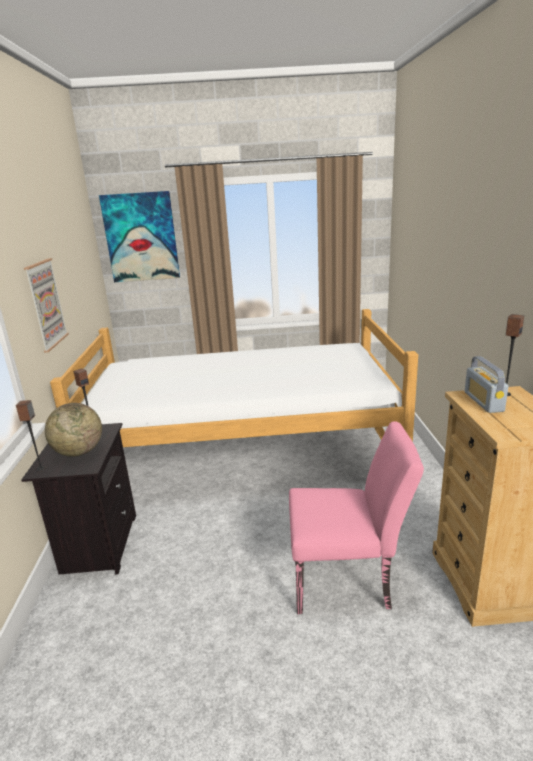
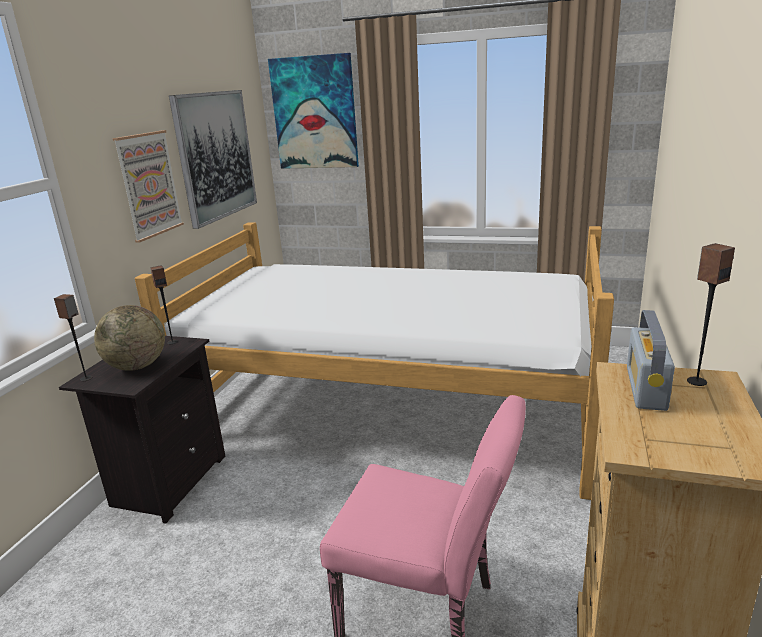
camera: 20 degrees right, 0 degrees up
(76, 276) = (215, 155): none -> picture

